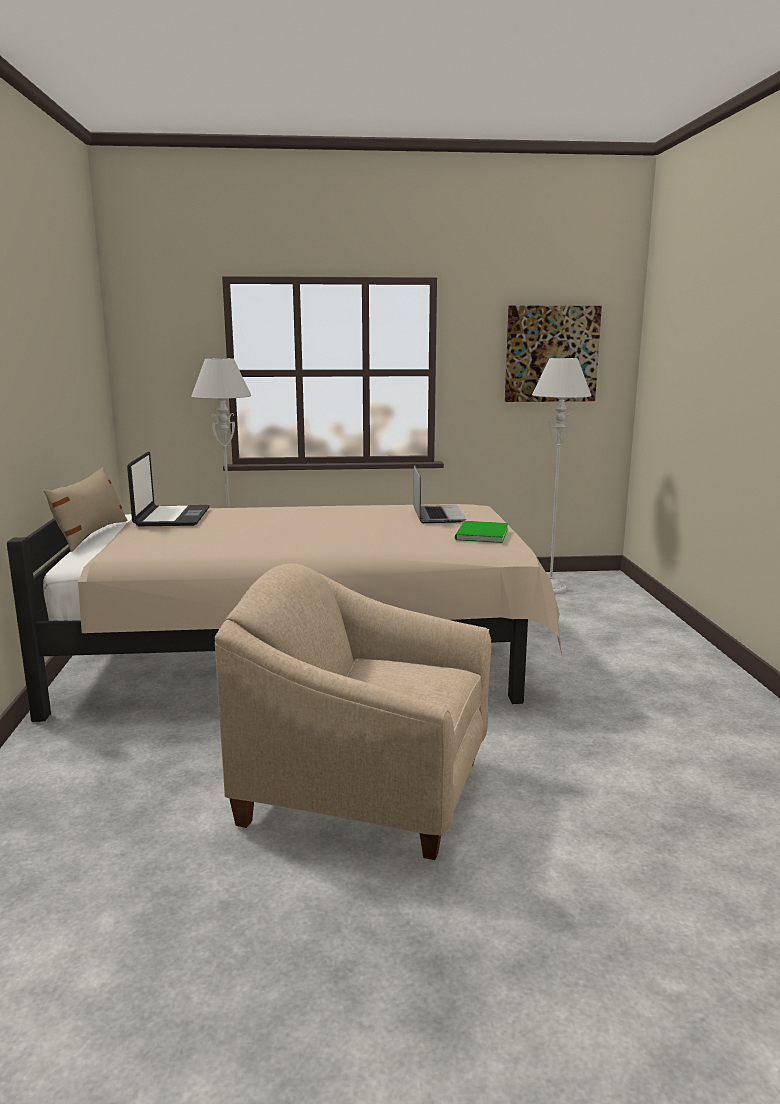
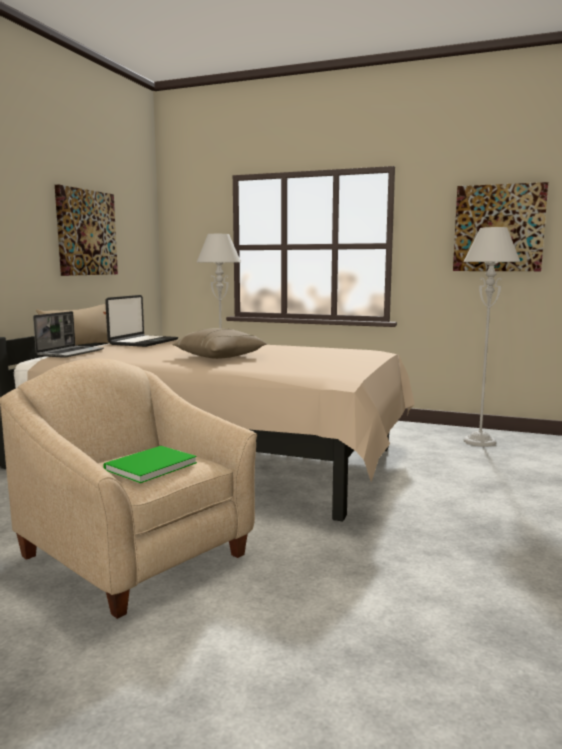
camera: 25 degrees right, 5 degrees down
(57, 366) = (86, 233): none -> picture
(325, 533) = (220, 357): none -> beige pillow
(437, 515) = (331, 354): laptop -> laptop (71, 353)
(480, 534) = (337, 366): green book -> green book (147, 466)

